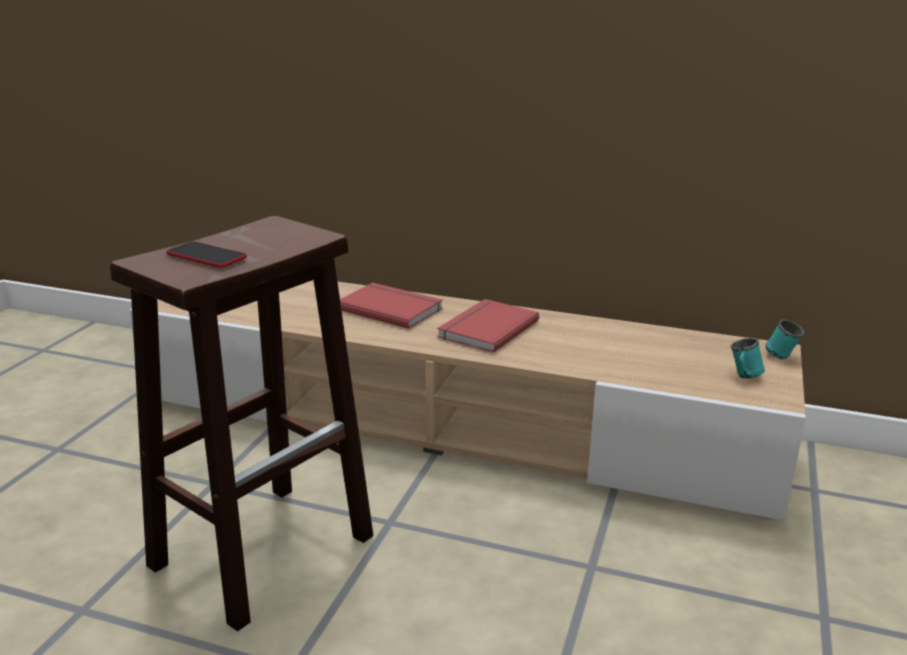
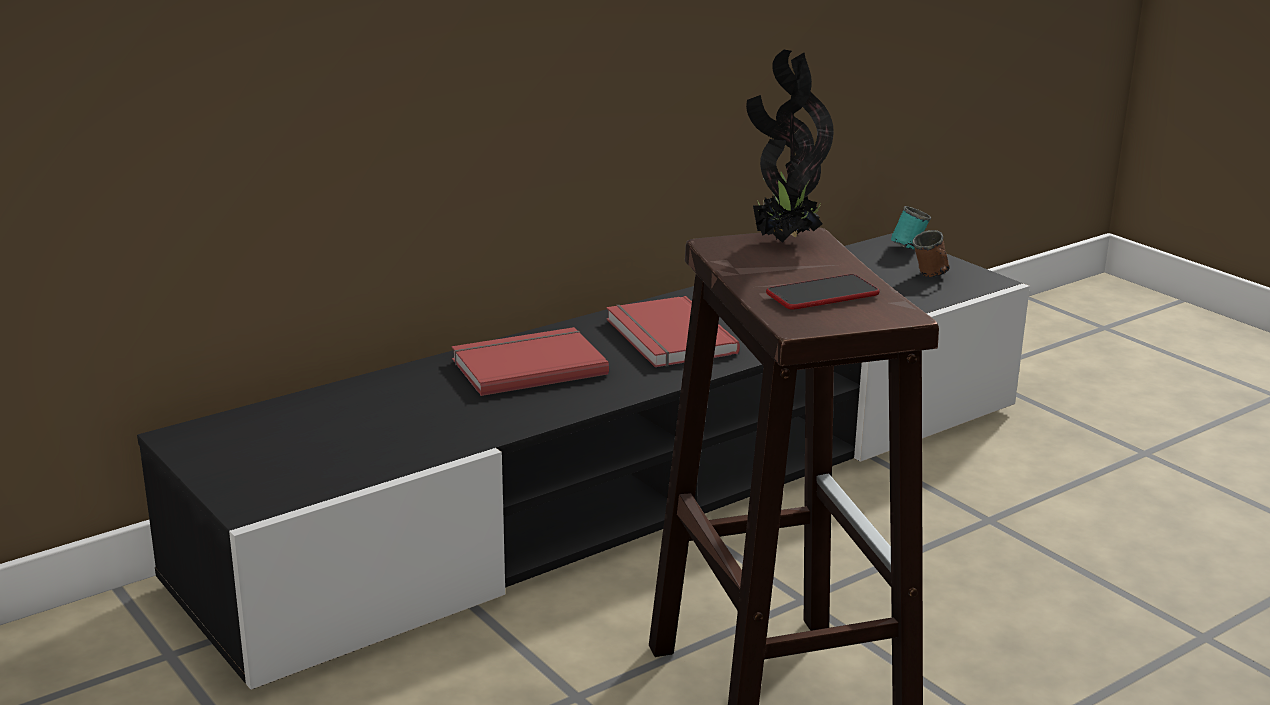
camera: 55 degrees left, 0 degrees up
(300, 232) = (783, 240): none -> potted plant
(453, 422) = (634, 488): beige tv stand -> black tv stand
(743, 377) = (932, 276): turquoise mug -> brown mug

